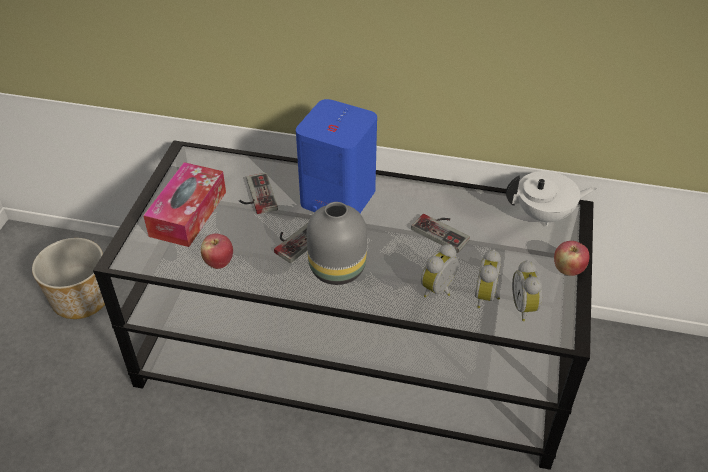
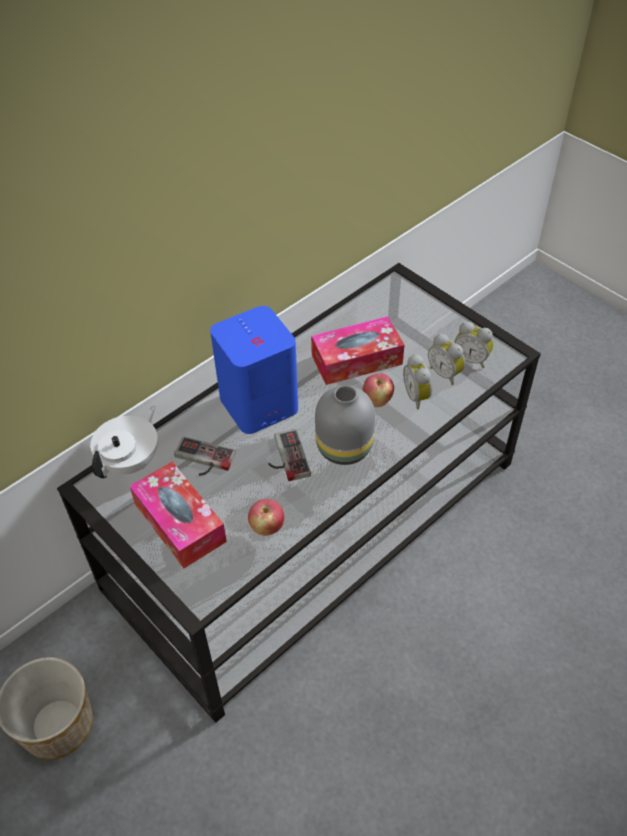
camera: 55 degrees left, 5 degrees up
(443, 230) = (356, 360): game controller -> tissue box
(544, 215) = (390, 295): white teapot -> white teapot (131, 461)
(568, 269) = (454, 315): apple -> apple (377, 401)

